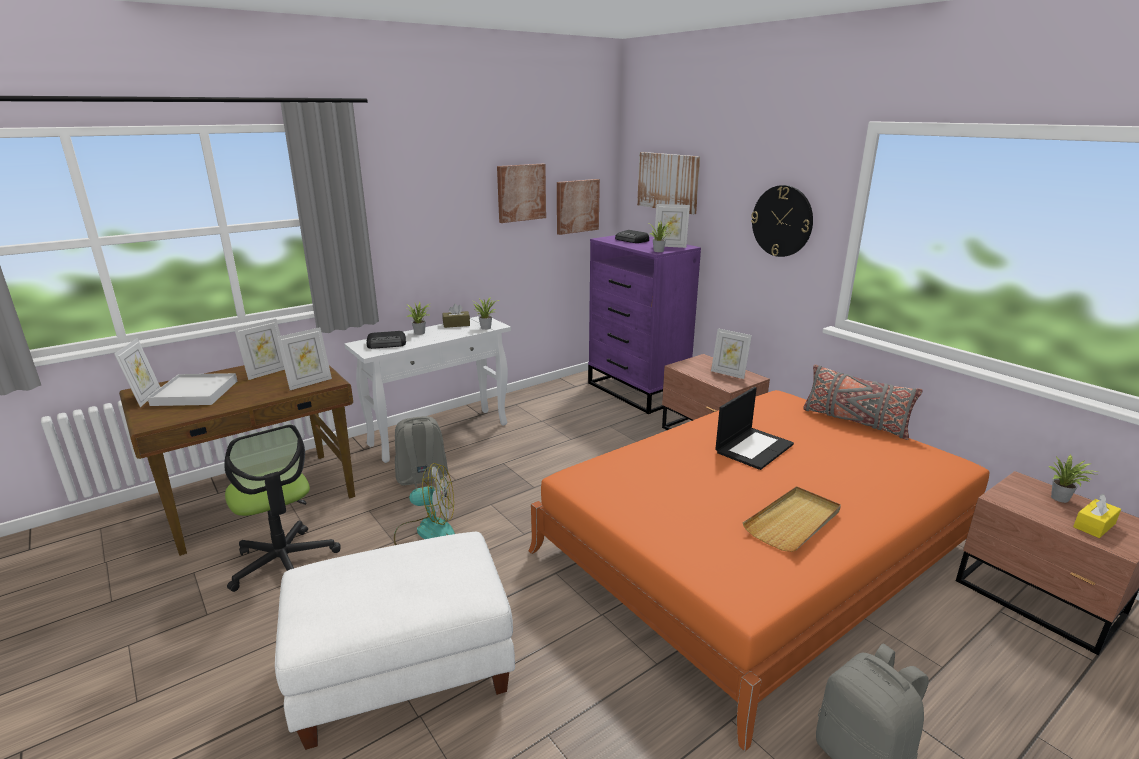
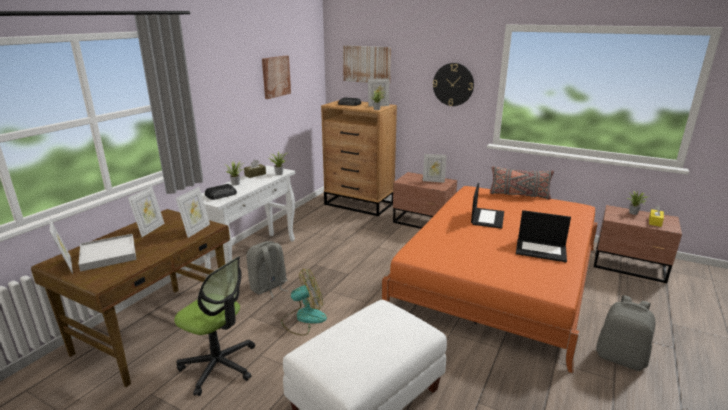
camera: 25 degrees left, 0 degrees up
(577, 206) = (305, 84): picture -> none
(637, 391) = (359, 204): purple dresser -> brown dresser
(793, 521) = (541, 250): beige tray -> laptop

